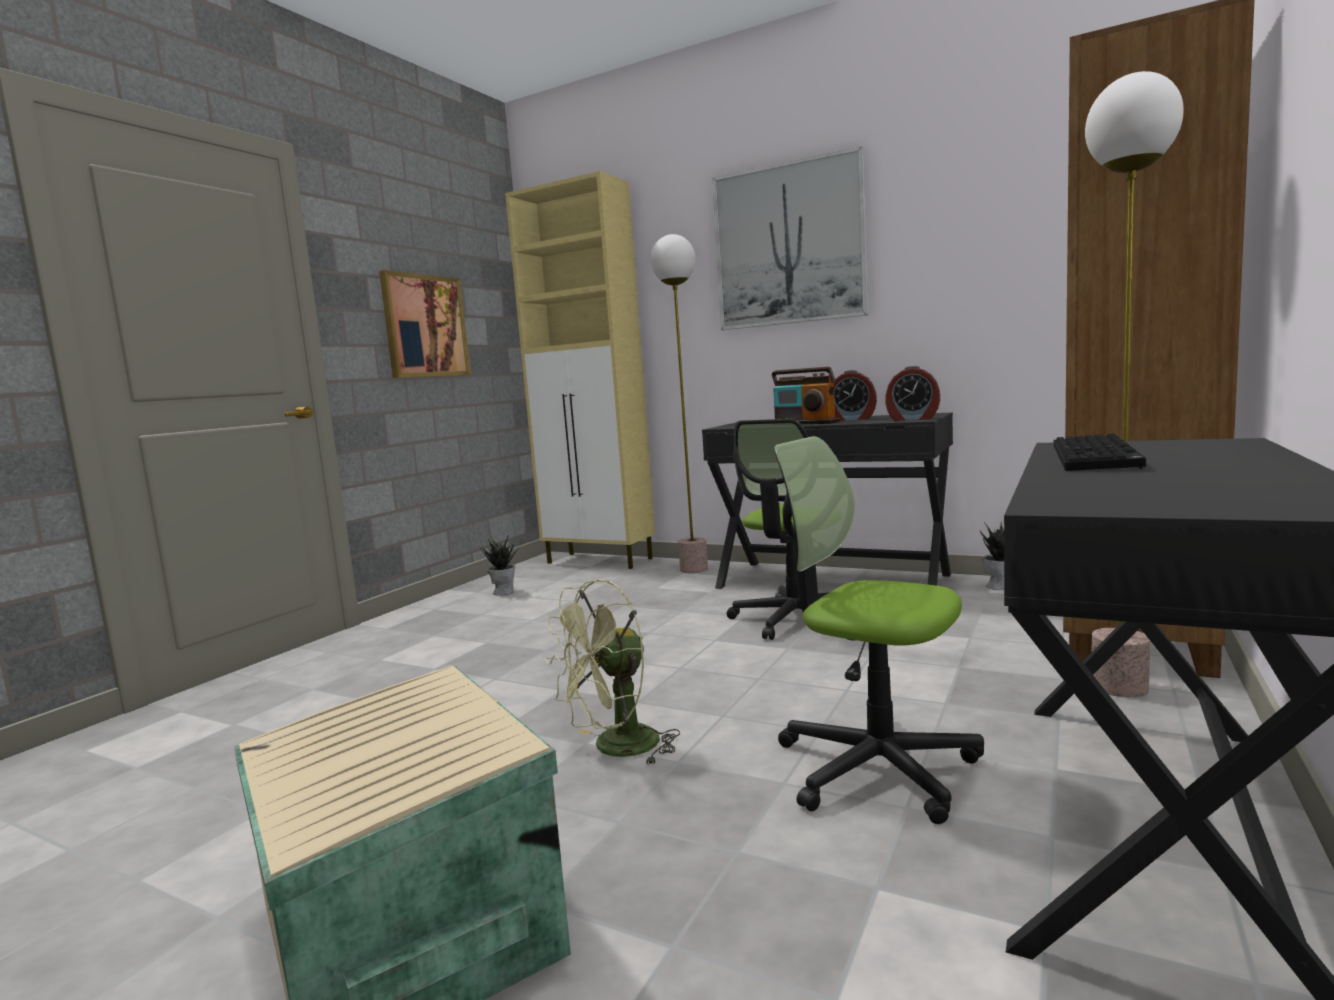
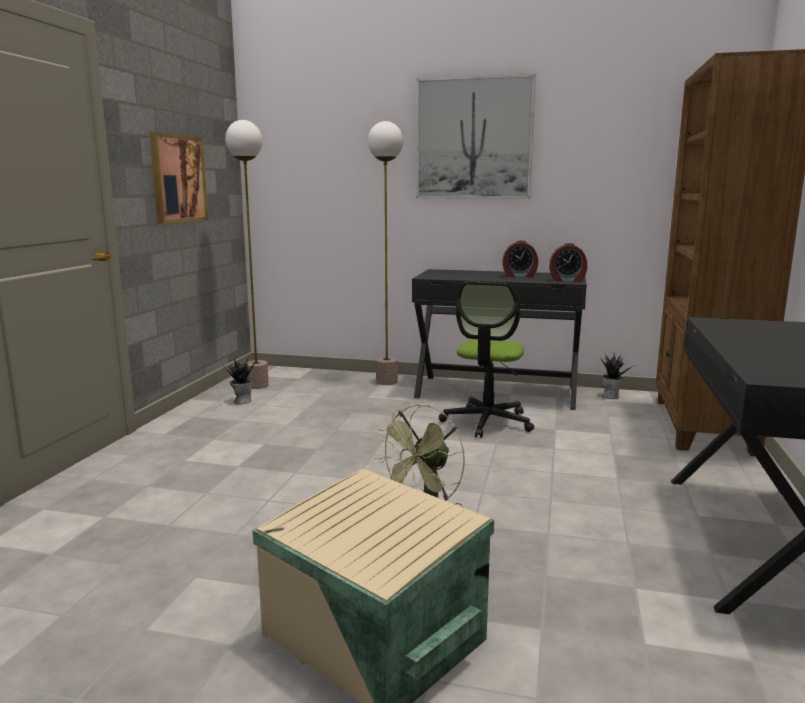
camera: 15 degrees left, 5 degrees up
(600, 561) = (304, 373): beige cabinet -> none
(805, 423) = (489, 278): radio -> none
(875, 767) = (597, 520): office chair -> none
(1097, 456) = (740, 334): keyboard -> none
(1118, 687) = (710, 464): floor lamp -> floor lamp (257, 385)

